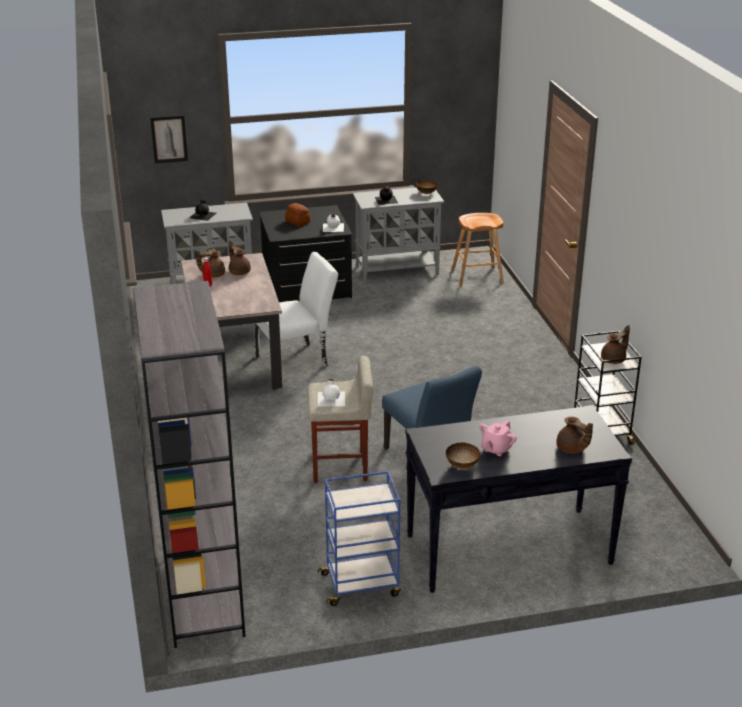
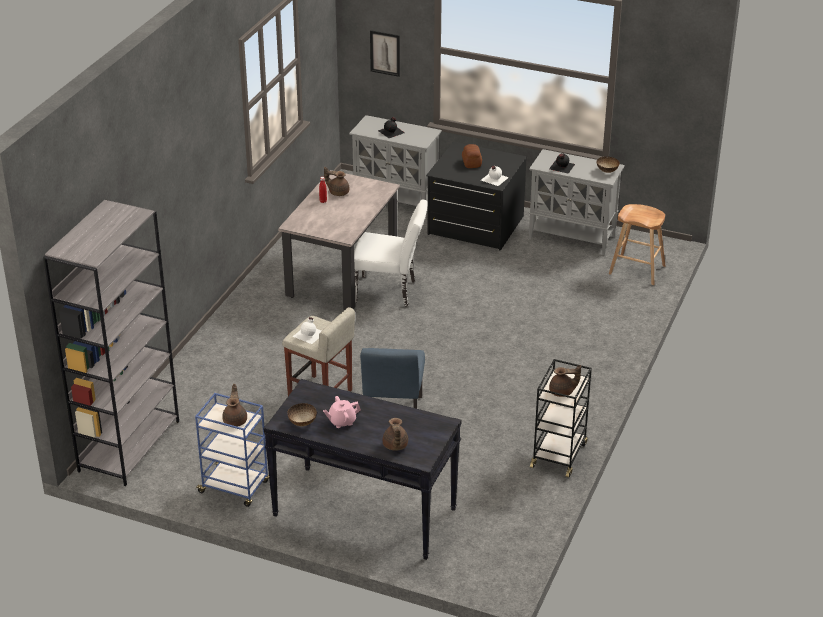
camera: 35 degrees right, 5 degrees up
(239, 271) = (361, 196): brown teapot -> brown teapot (235, 420)

